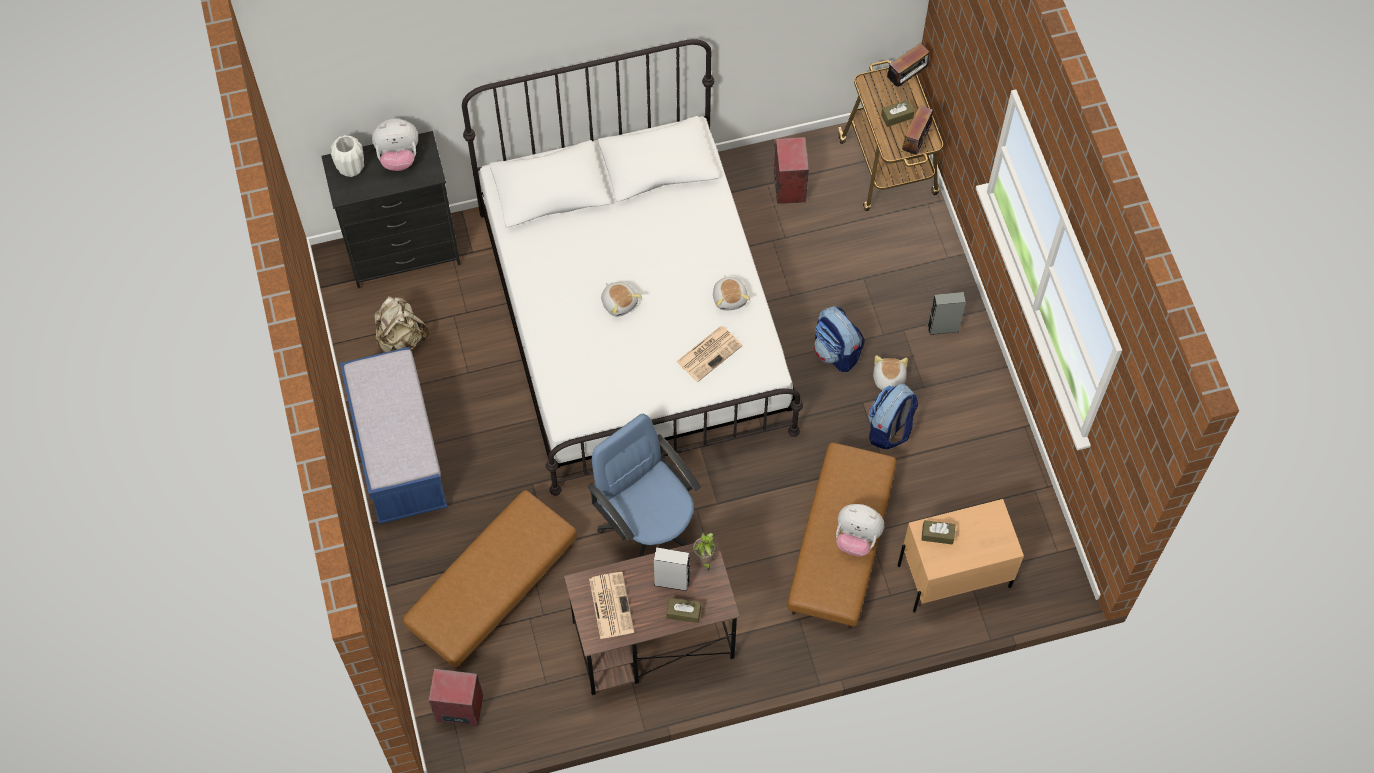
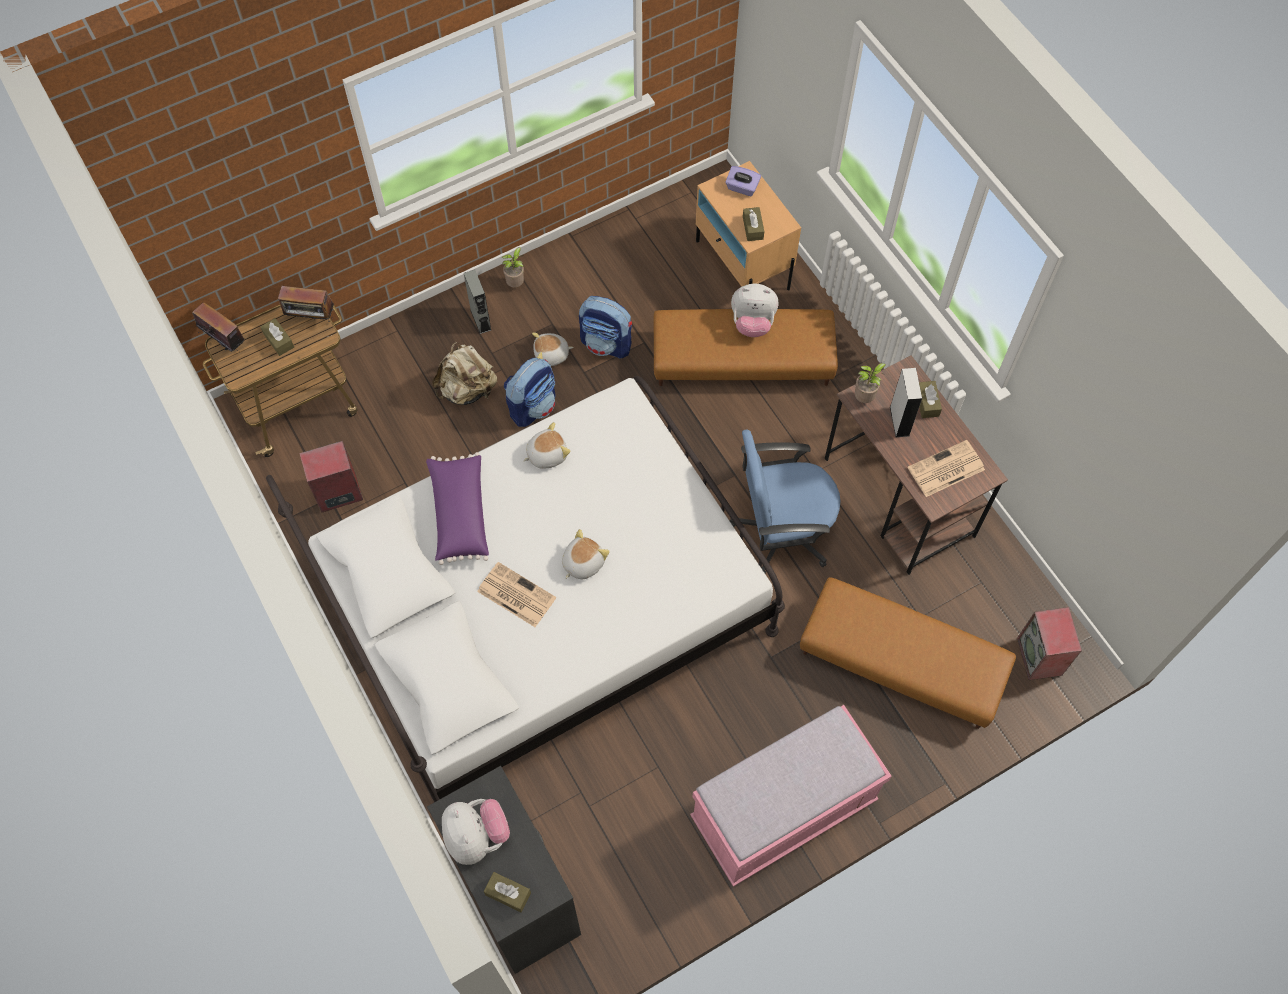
camera: 105 degrees left, 0 degrees up
(351, 168) = (508, 893): white vase -> brown tissue box
(399, 455) = (783, 810): blue bench -> pink bench
(401, 338) = (635, 858): beige backpack -> beige backpack (467, 390)
(649, 526) = (780, 531): blue office chair -> blue office chair turned 45 degrees clockwise
(692, 222) = (459, 514): none -> purple pillow
(709, 353) = (620, 458): newspaper -> newspaper (515, 594)
(856, 538) = (752, 323): plush toy -> plush toy turned 90 degrees clockwise
(978, 366) = (516, 283): none -> potted plant
(990, 538) = (742, 188): none -> purple tissue box

